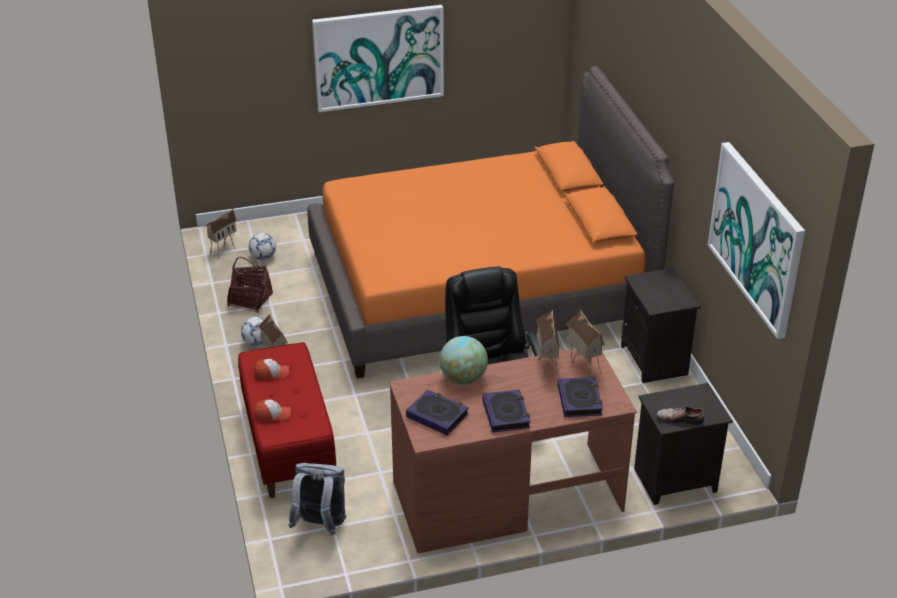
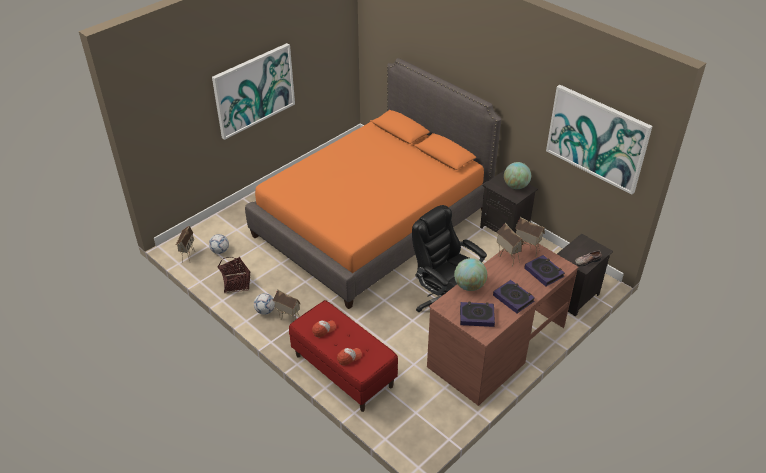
camera: 30 degrees left, 5 degrees up
(320, 525) = (407, 415): grey backpack -> none
(671, 292) = (515, 186): none -> globe

